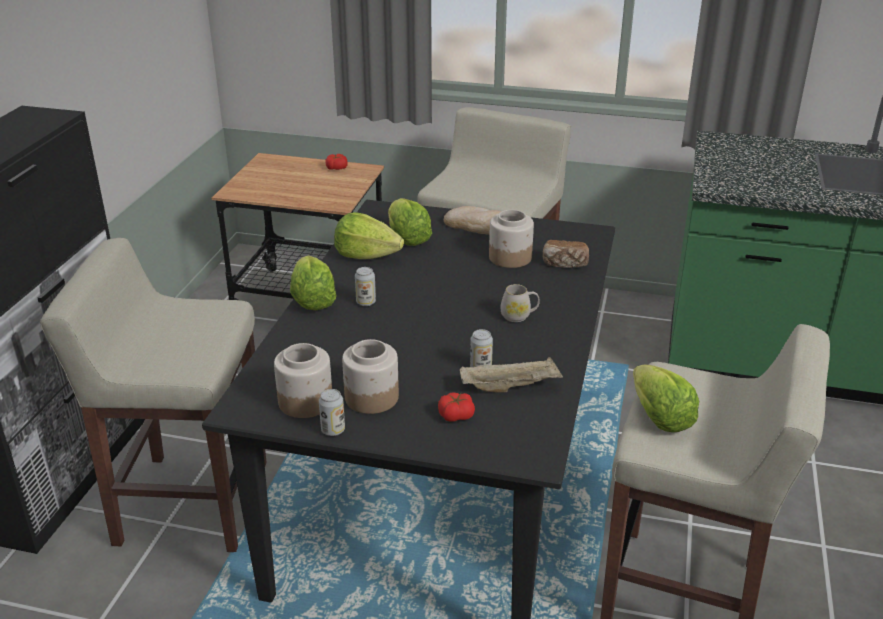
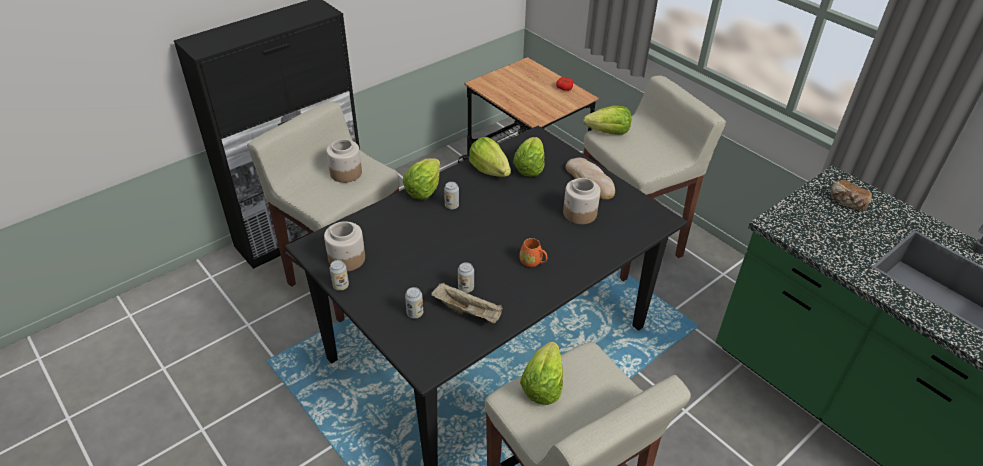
camera: 35 degrees right, 10 degrees up
(371, 398) = (382, 275): jar -> jar (345, 173)
(444, 184) = (608, 132): none -> lettuce
(456, 415) = (415, 313): tomato -> can
(519, 316) = (533, 262): white mug -> orange mug
(565, 264) = (611, 236): bread -> bread (847, 203)

